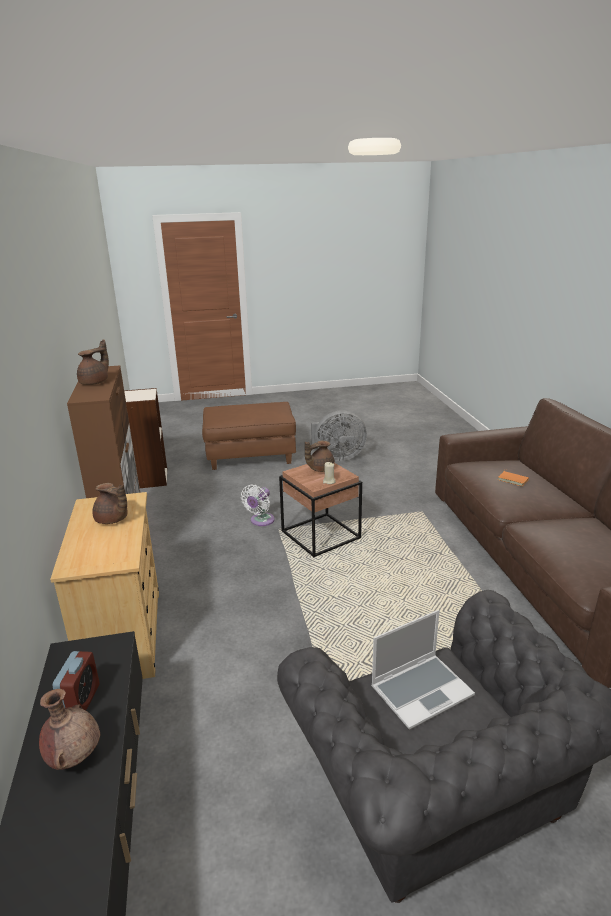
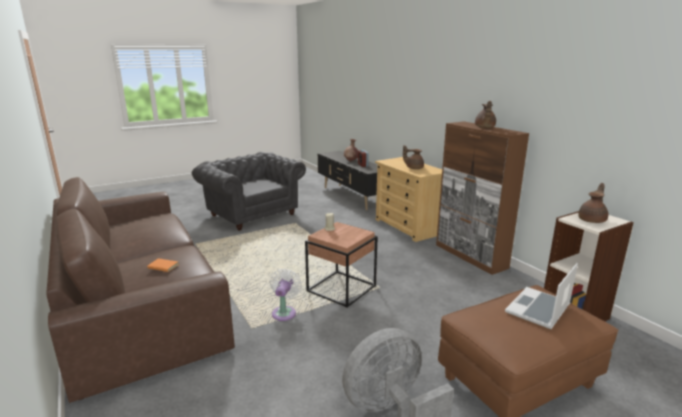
camera: 160 degrees right, 5 degrees down
(261, 521) = (401, 291): white fan -> white fan (284, 312)
(320, 469) = (344, 237): brown teapot -> brown teapot (592, 220)
(421, 690) = (256, 186): laptop -> laptop (538, 310)

